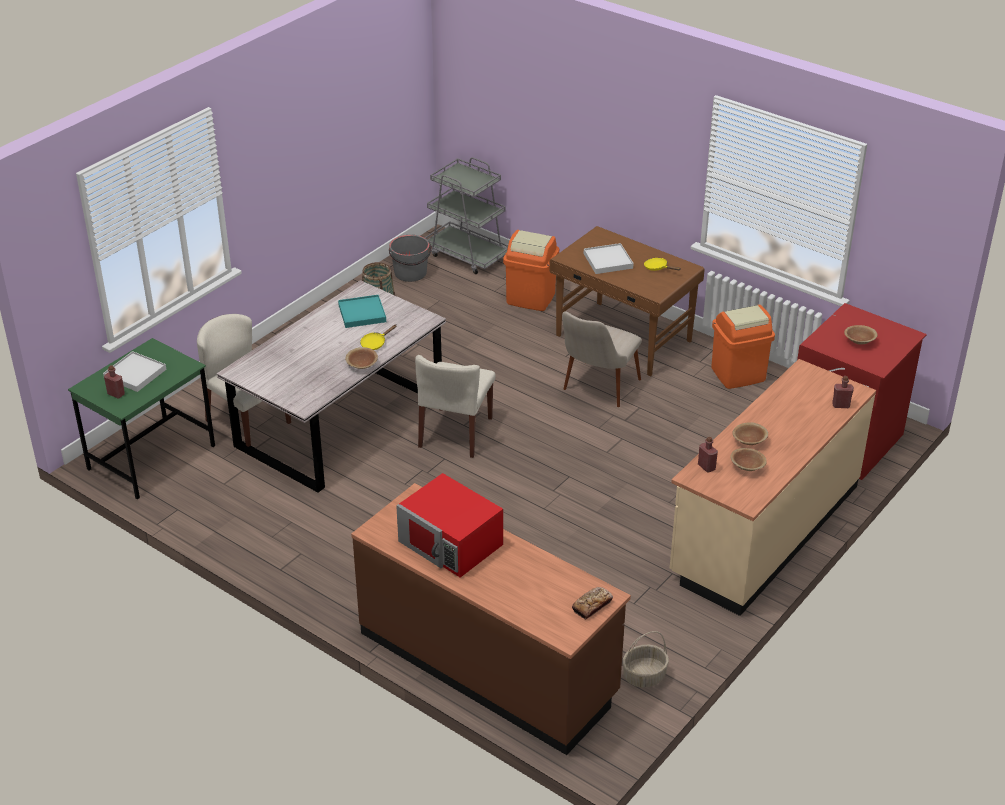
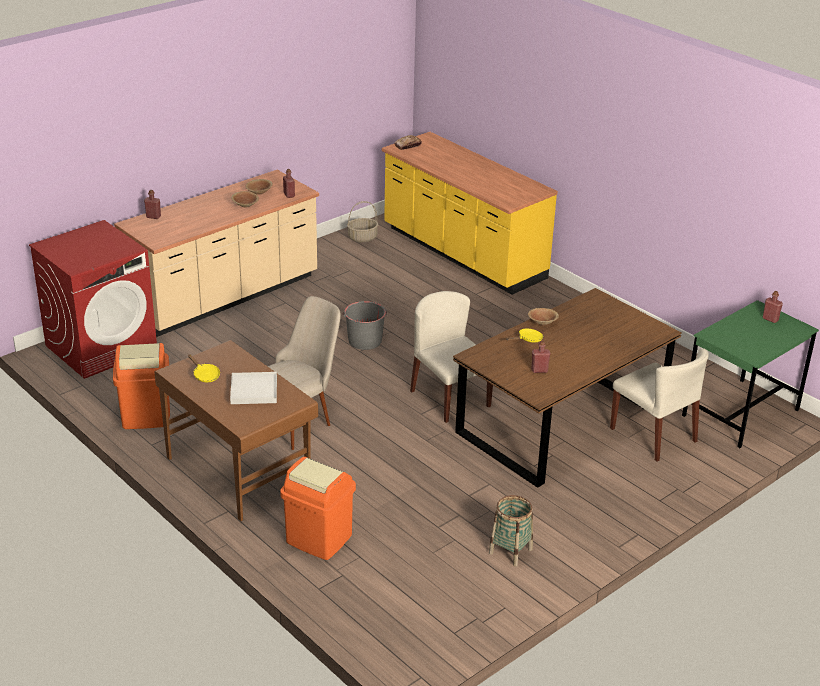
camera: 170 degrees left, 5 degrees down
(135, 373) = (759, 334): white tray -> none
(339, 421) = (561, 423): grey dining table -> brown dining table
(362, 313) = (539, 370): turquoise tray -> red bottle
(410, 273) = (462, 601): grey bucket -> grey bucket (364, 341)
(451, 543) = (489, 179): red microwave -> none
(456, 433) = (449, 398): beige chair -> beige chair turned 60 degrees counterclockwise
(467, 255) = (378, 623): grey cart -> none
(488, 664) = (462, 254): brown counter -> yellow counter
(859, 341) = (93, 245): brown bowl -> none

